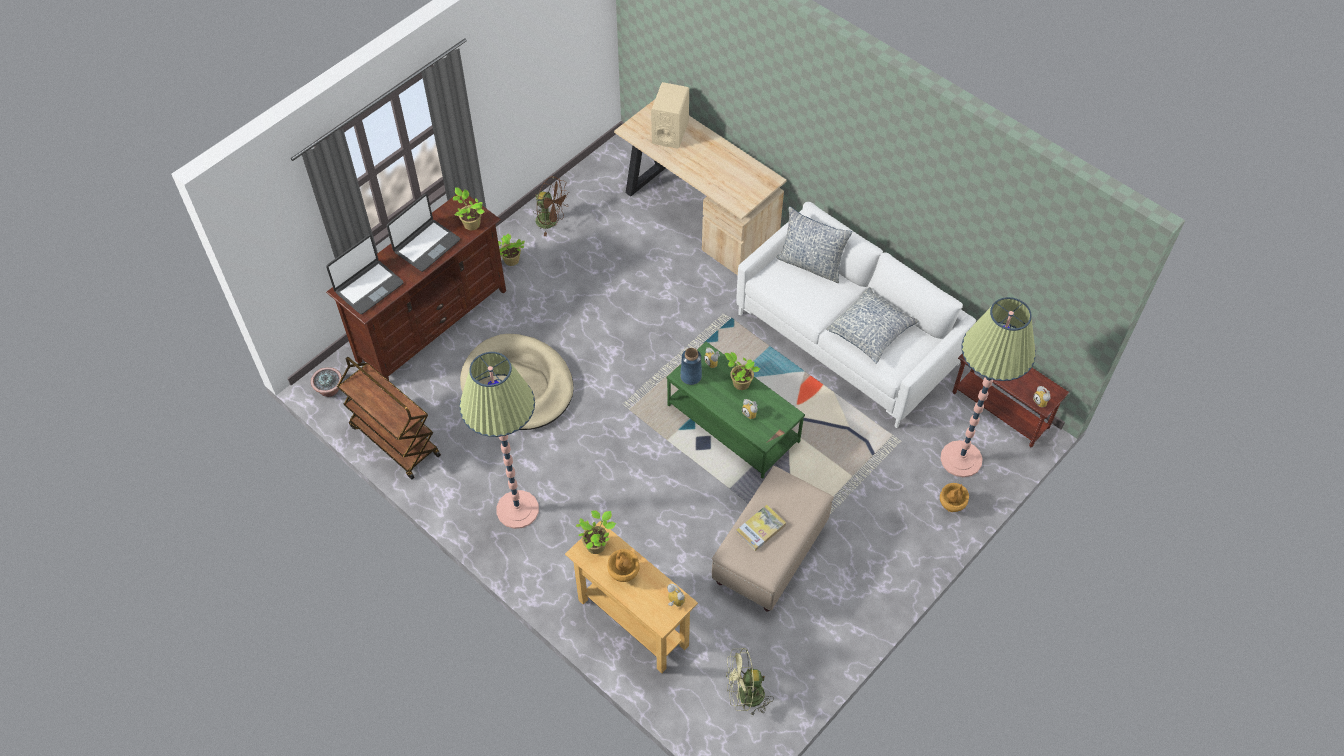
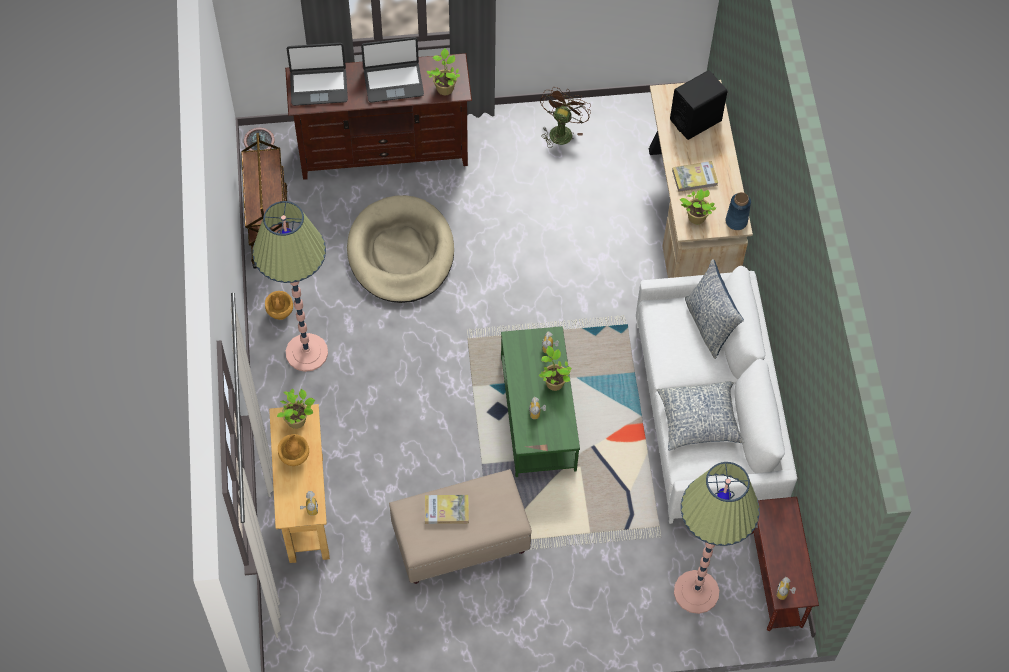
camera: 40 degrees right, 5 degrees up
(511, 261) = (496, 142): potted plant -> potted plant (695, 218)
(551, 221) = (561, 130): brown fan -> brown fan turned 135 degrees counterclockwise
(670, 132) = (695, 120): beige speaker -> black speaker
(690, 376) = (520, 346): blue vase -> blue vase (736, 221)
(709, 169) = (694, 178): none -> book
(744, 696) = (332, 631): green fan -> none
(951, 506) = (646, 622): brown vase -> brown vase (280, 313)

